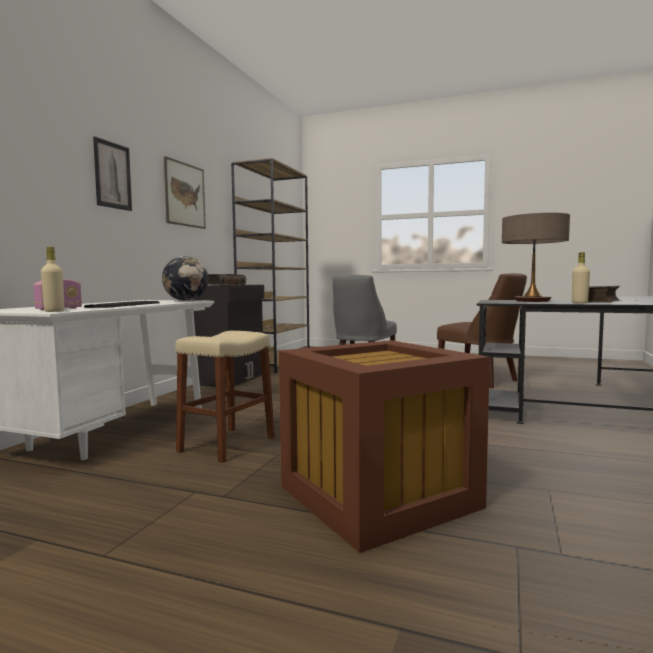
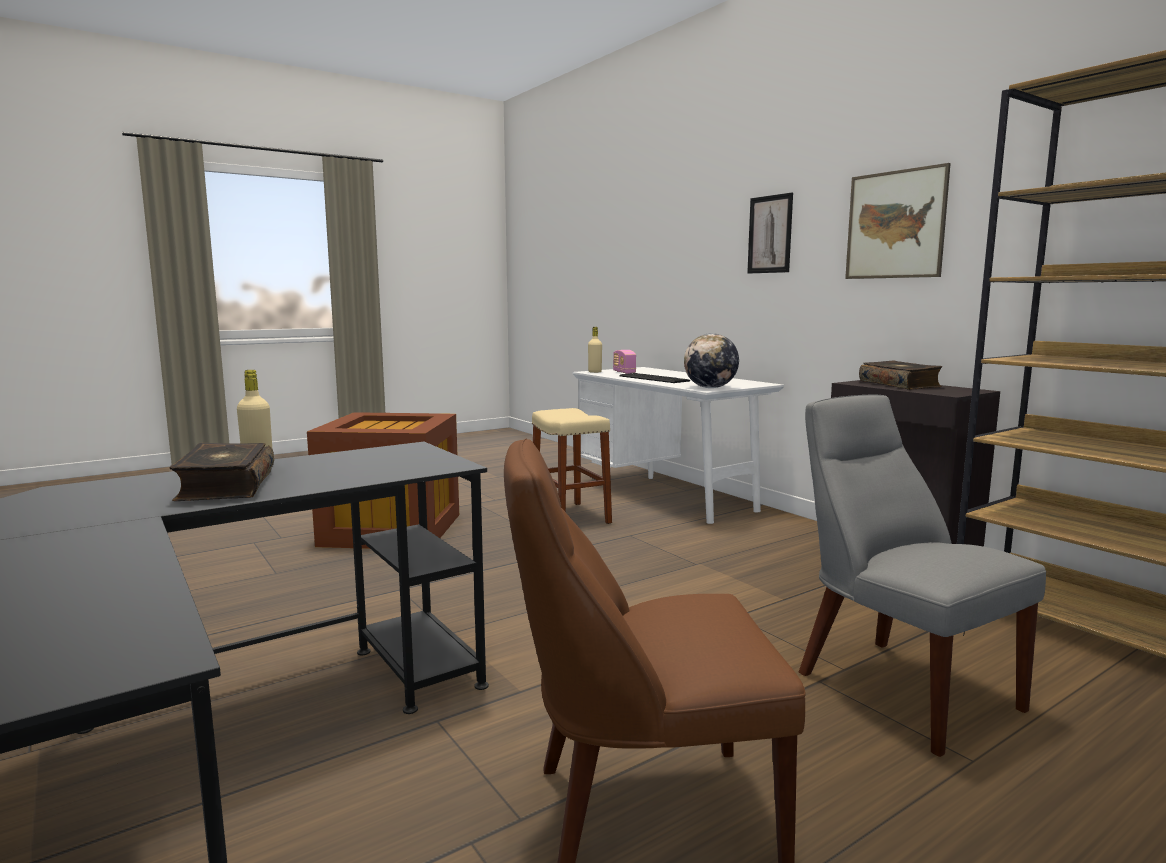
camera: 125 degrees right, 5 degrees up
(532, 301) = (360, 468): table lamp -> none

